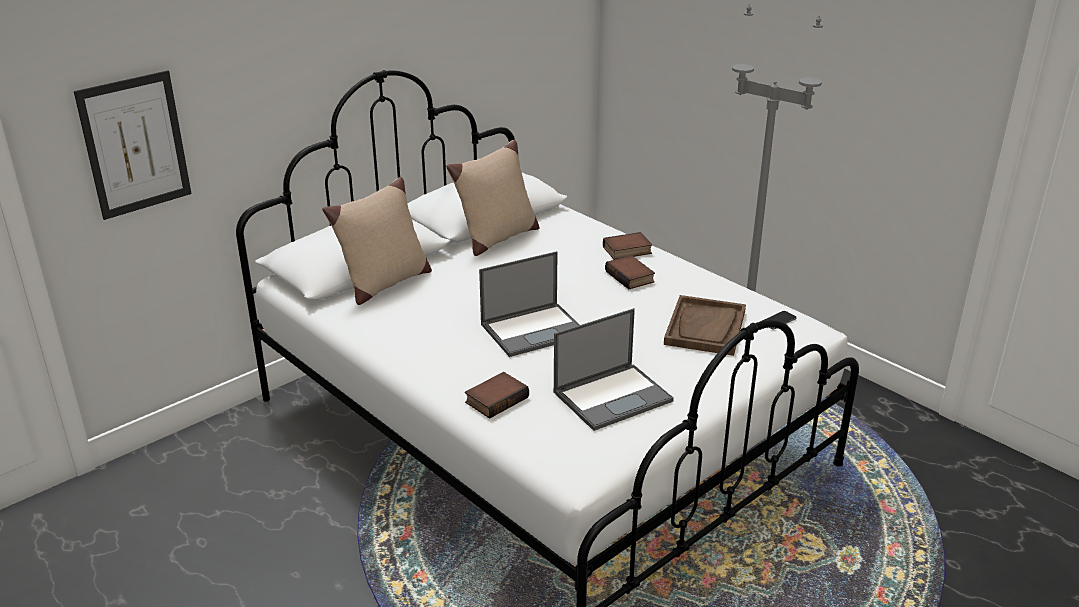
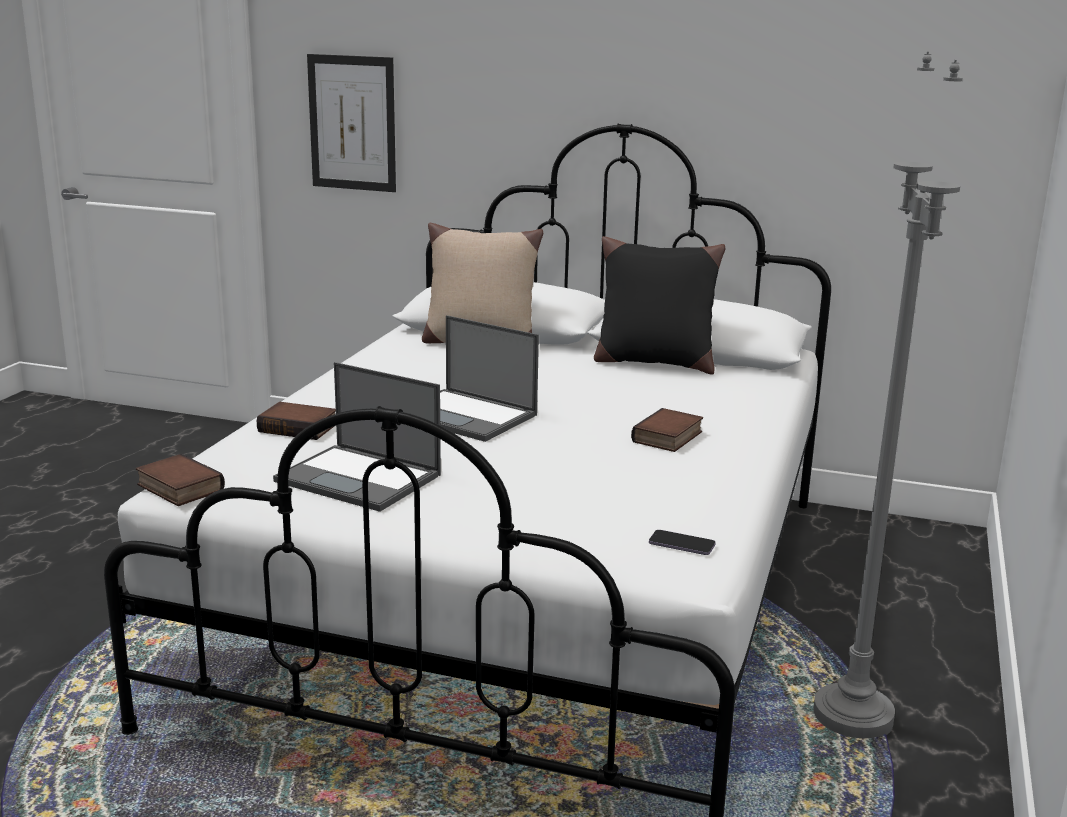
camera: 60 degrees right, 10 degrees down
(496, 238) = (653, 362): beige pillow -> black pillow
(627, 251) = (735, 424): book -> book (177, 488)
(705, 328) = (593, 500): brown tray -> none

